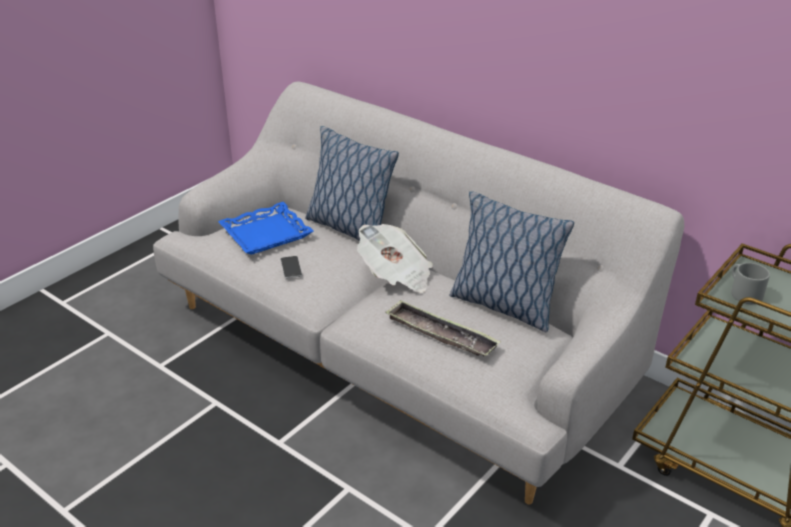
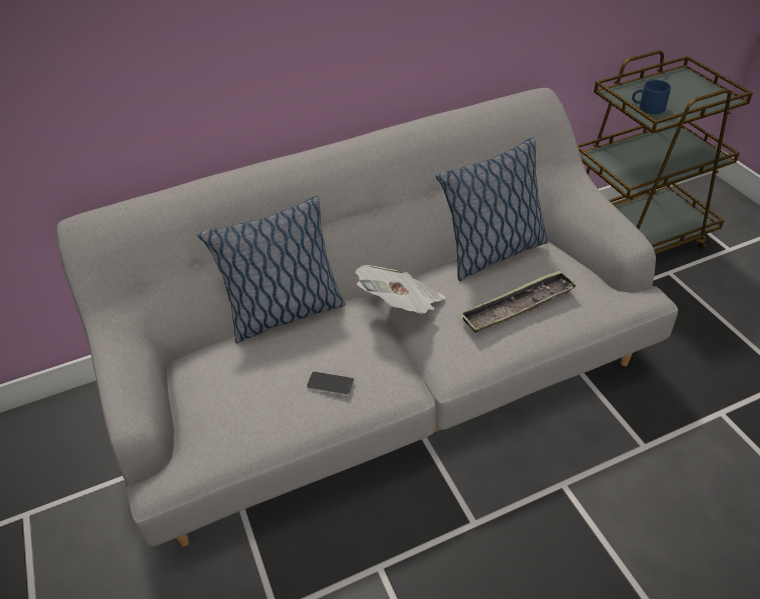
camera: 60 degrees left, 10 degrees up
(266, 234) = (246, 386): blue tray -> none
(742, 292) = (647, 108): grey mug -> blue mug

